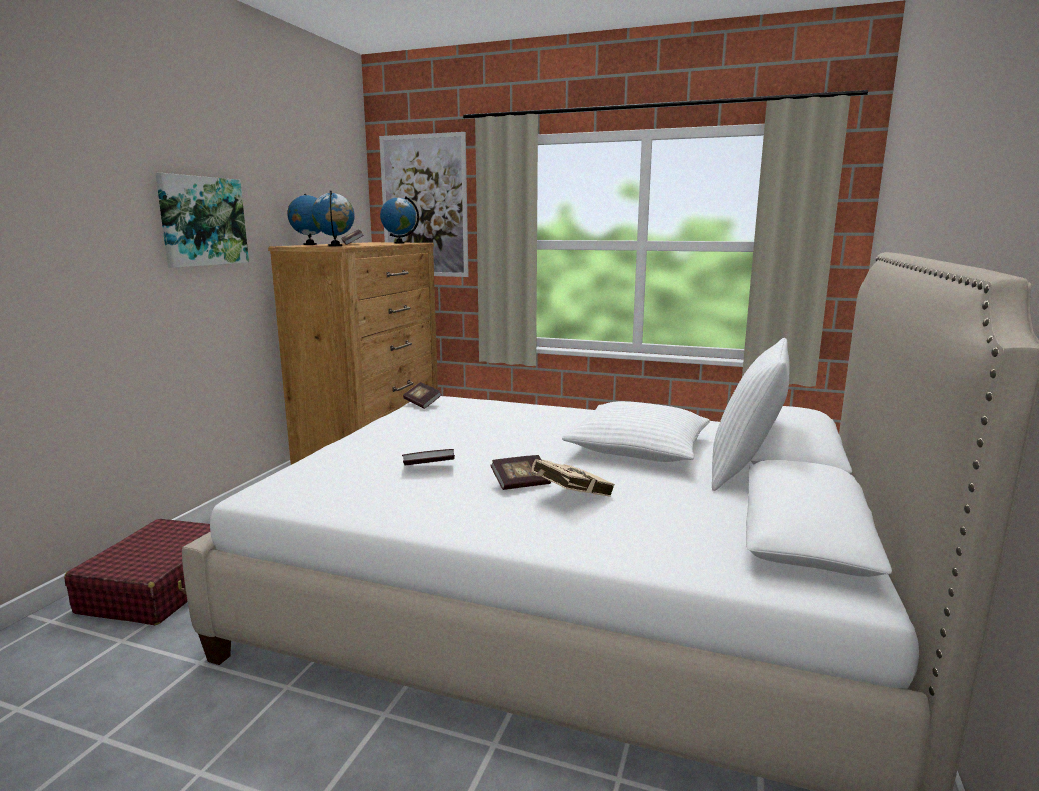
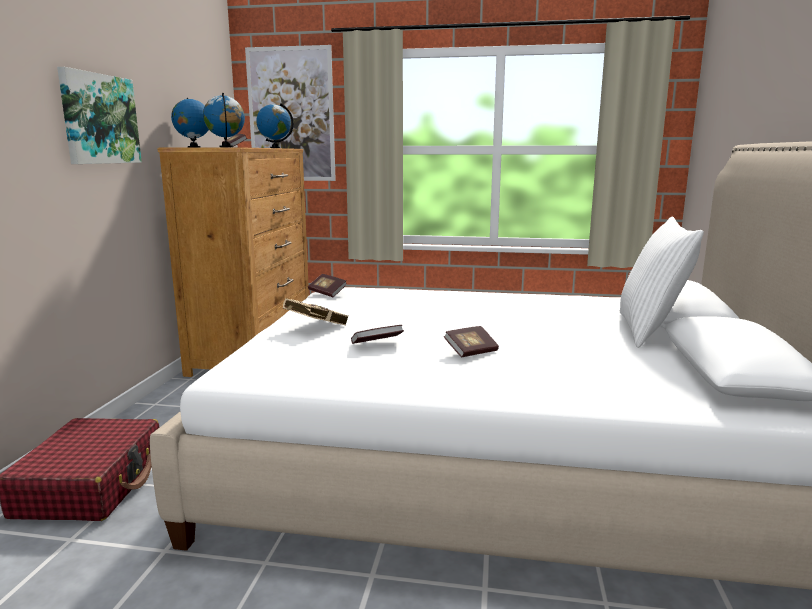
camera: 10 degrees left, 0 degrees up
(569, 498) = (522, 360): beige book -> beige book (314, 327)
(638, 447) = (549, 319): white pillow -> none

